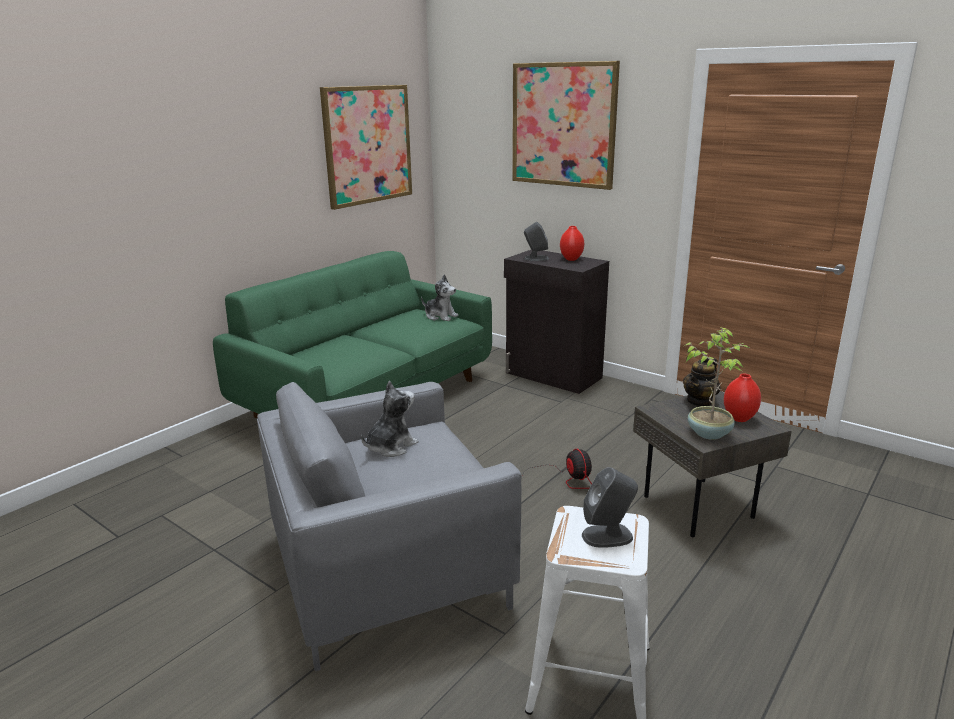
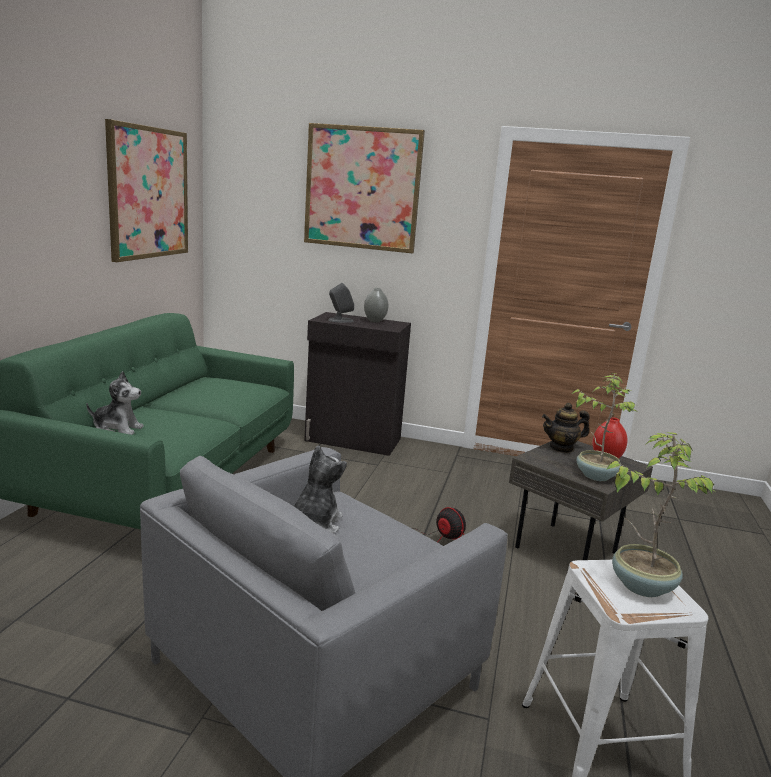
camera: 25 degrees left, 5 degrees down
(440, 316) = (242, 383): plush toy -> plush toy (117, 429)
(571, 259) = (374, 321): red vase -> grey vase
(608, 536) = (641, 585): grey speaker -> potted plant
(700, 401) = (561, 448): teapot -> teapot turned 60 degrees clockwise

